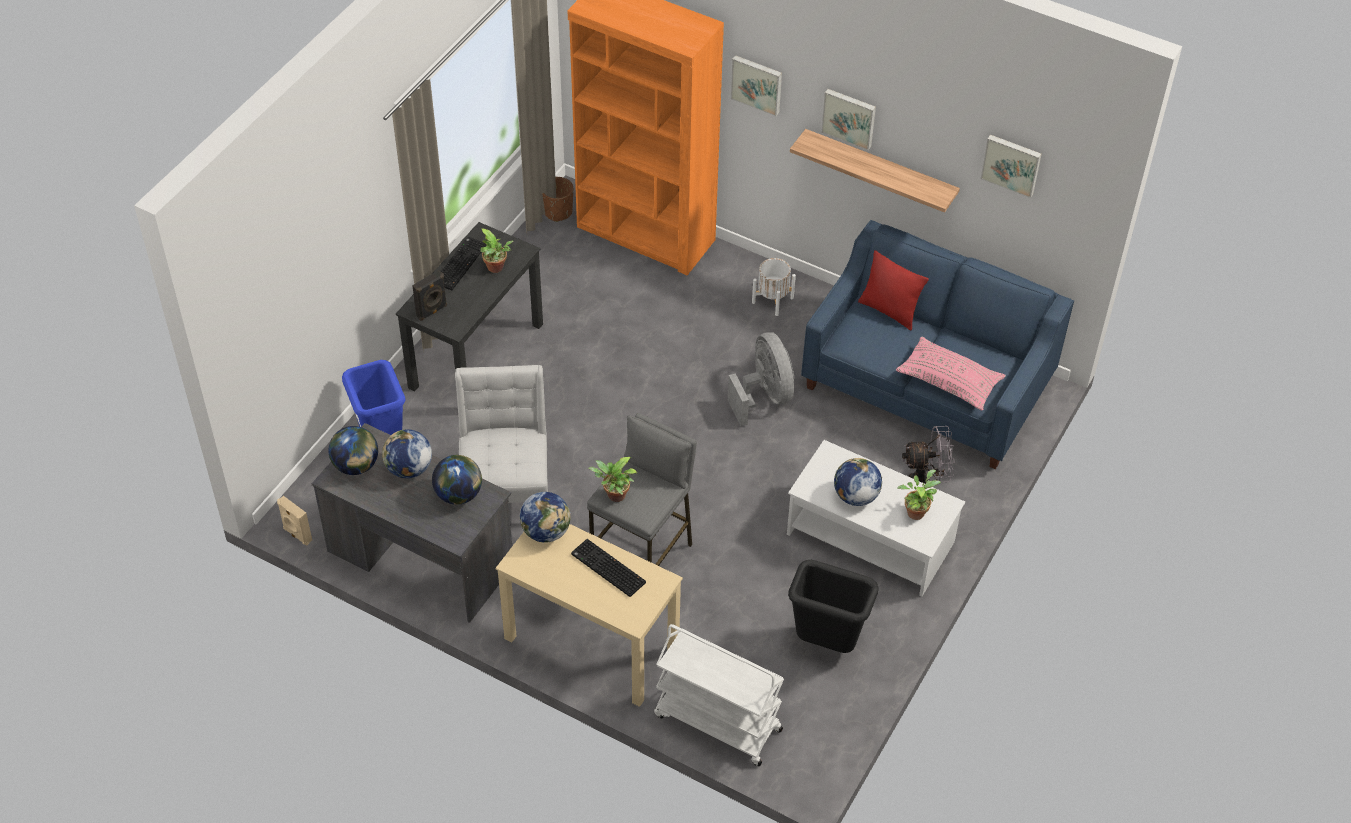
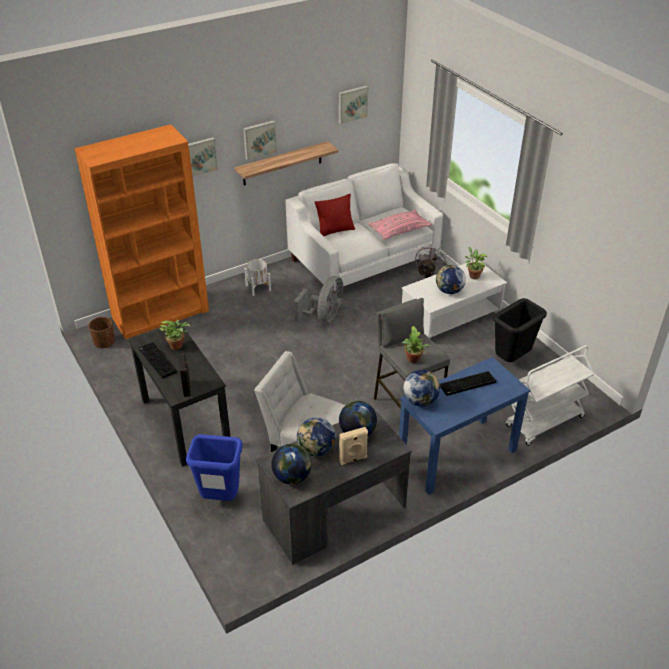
camera: 60 degrees left, 10 degrees down
(297, 535) = (264, 578): beige speaker -> beige speaker (353, 459)
(590, 643) = (456, 455): beige desk -> blue desk
(764, 396) = (324, 316): grey fan -> grey fan turned 105 degrees clockwise
(927, 385) = (363, 261): blue sofa -> white sofa

